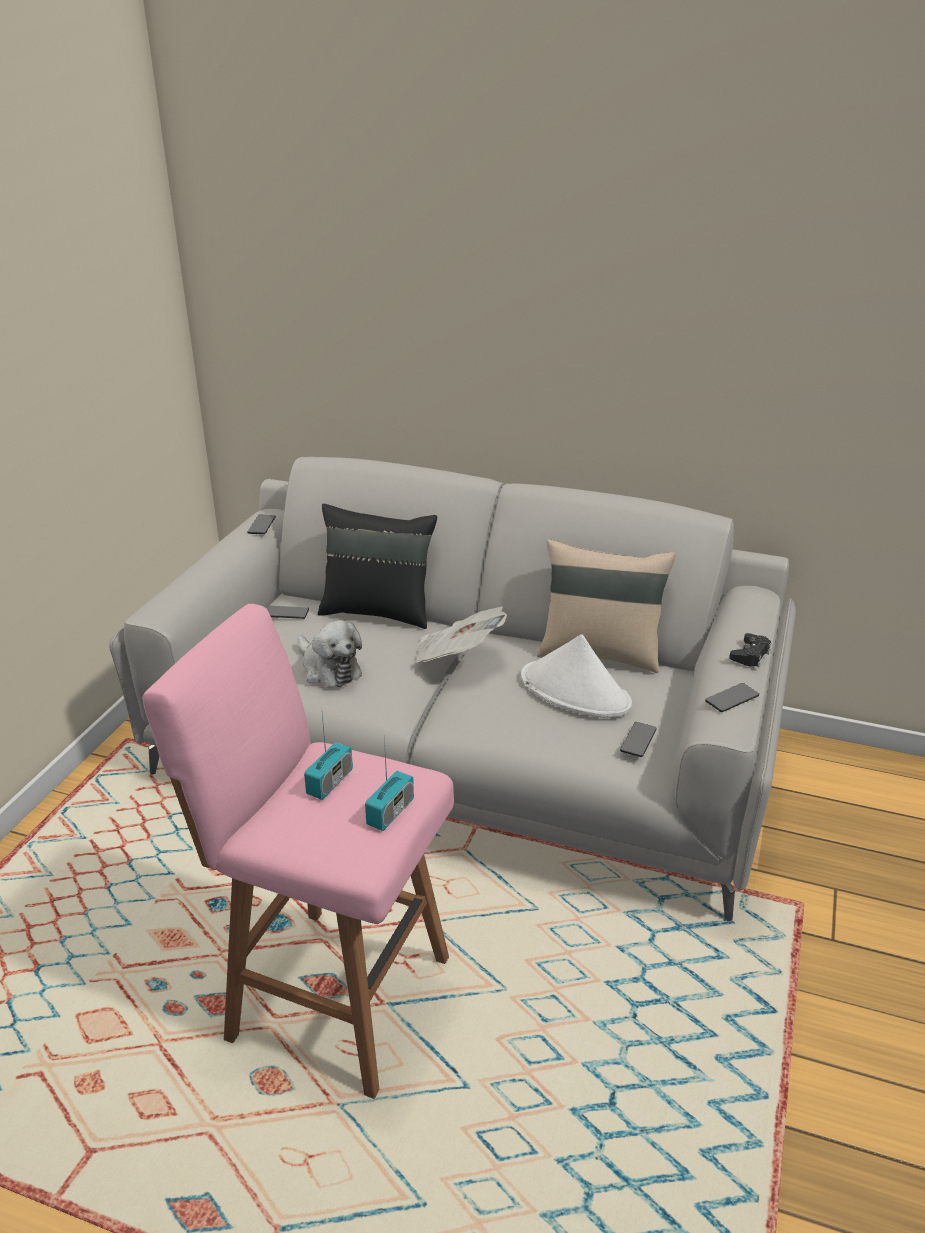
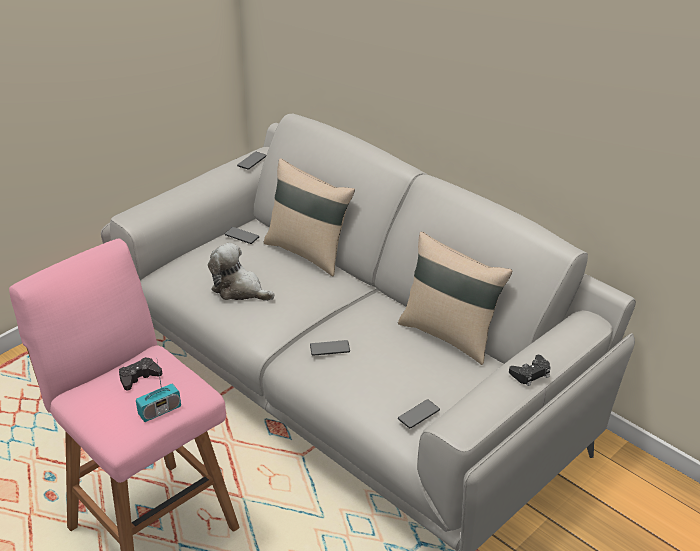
camera: 25 degrees right, 5 degrees up
(329, 669) = (239, 289): plush toy -> plush toy turned 135 degrees clockwise
(330, 782) = (139, 377): radio -> black game controller
(378, 611) = (308, 252): black pillow -> beige pillow
(457, 656) = (337, 305): newspaper -> none
(575, 691) = (401, 361): white hat -> none
(732, 698) = (482, 405): phone -> phone (330, 348)

